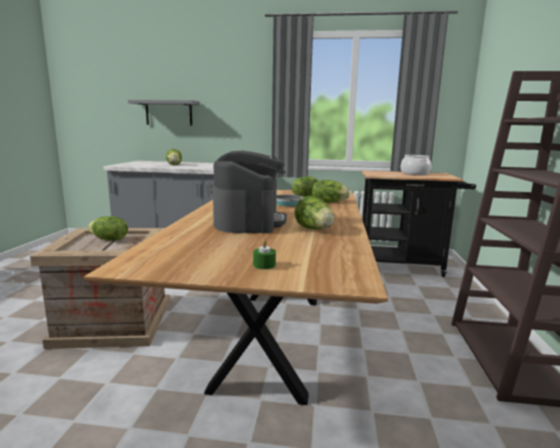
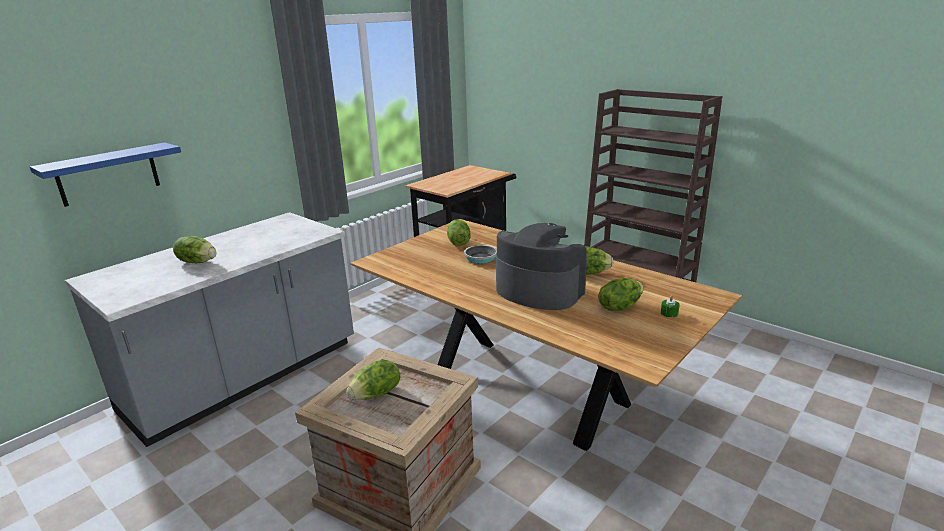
camera: 55 degrees left, 10 degrees up
(169, 113) = (108, 174): grey shelf -> blue shelf
(329, 202) = (493, 240): lettuce -> lettuce (619, 307)
(414, 173) = (459, 175): cooking pot -> none

